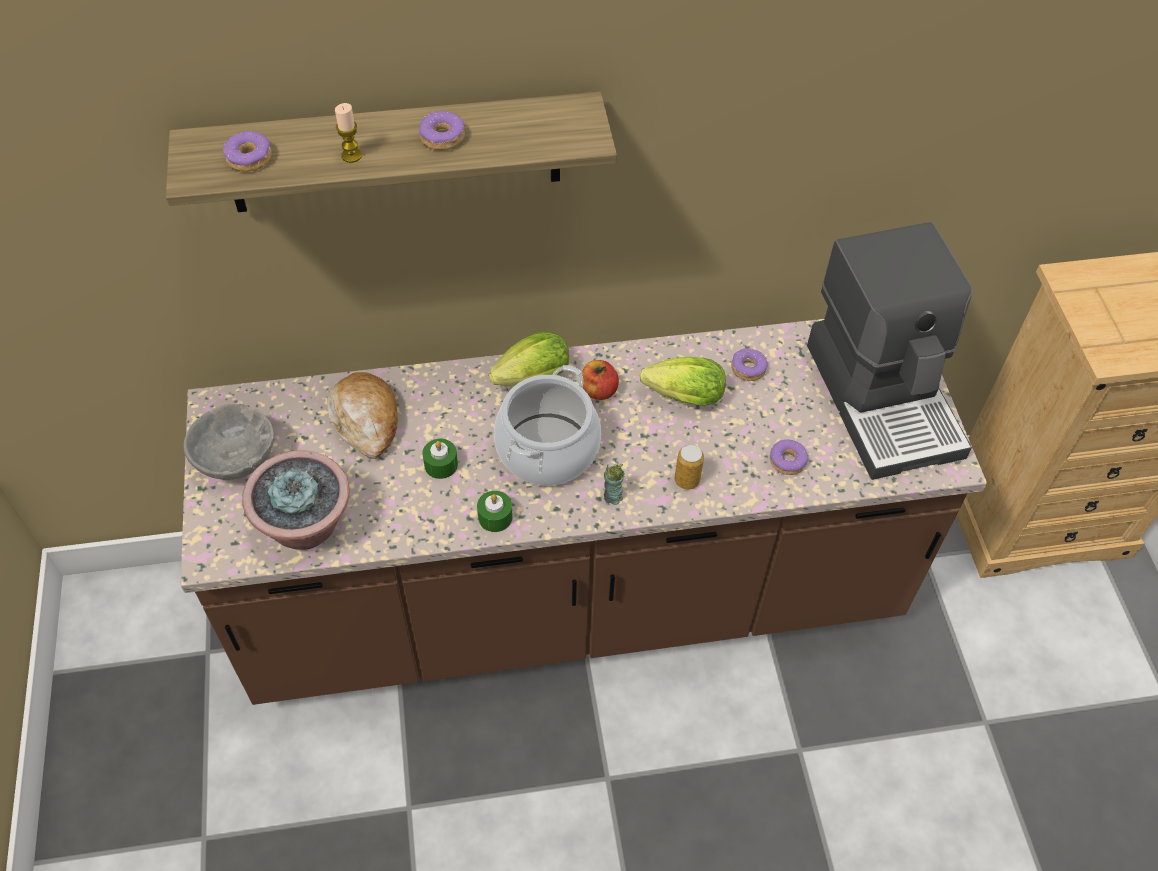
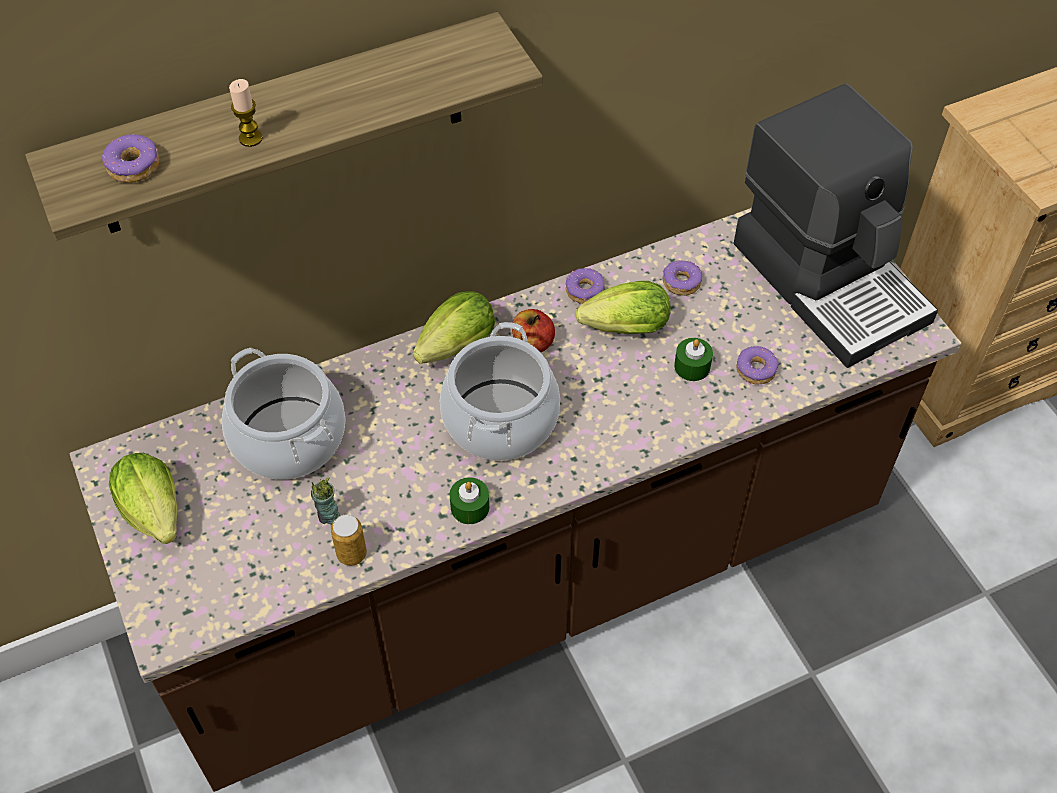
camera: 15 degrees left, 0 degrees up
(237, 459) = (156, 516): grey bowl -> lettuce
(306, 526) = (263, 571): potted plant -> none
(366, 420) = (289, 437): bread -> cooking pot
(441, 464) = (390, 465): green candle -> green candle (692, 366)
(442, 138) = (345, 97): donut -> donut (584, 291)
(612, 497) = (588, 453): cup -> cup (328, 516)
(687, 480) = (659, 416): can -> can (351, 554)

